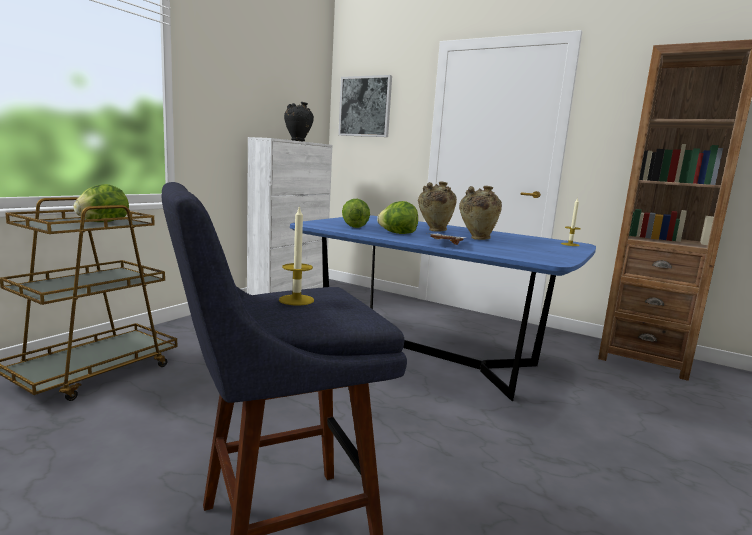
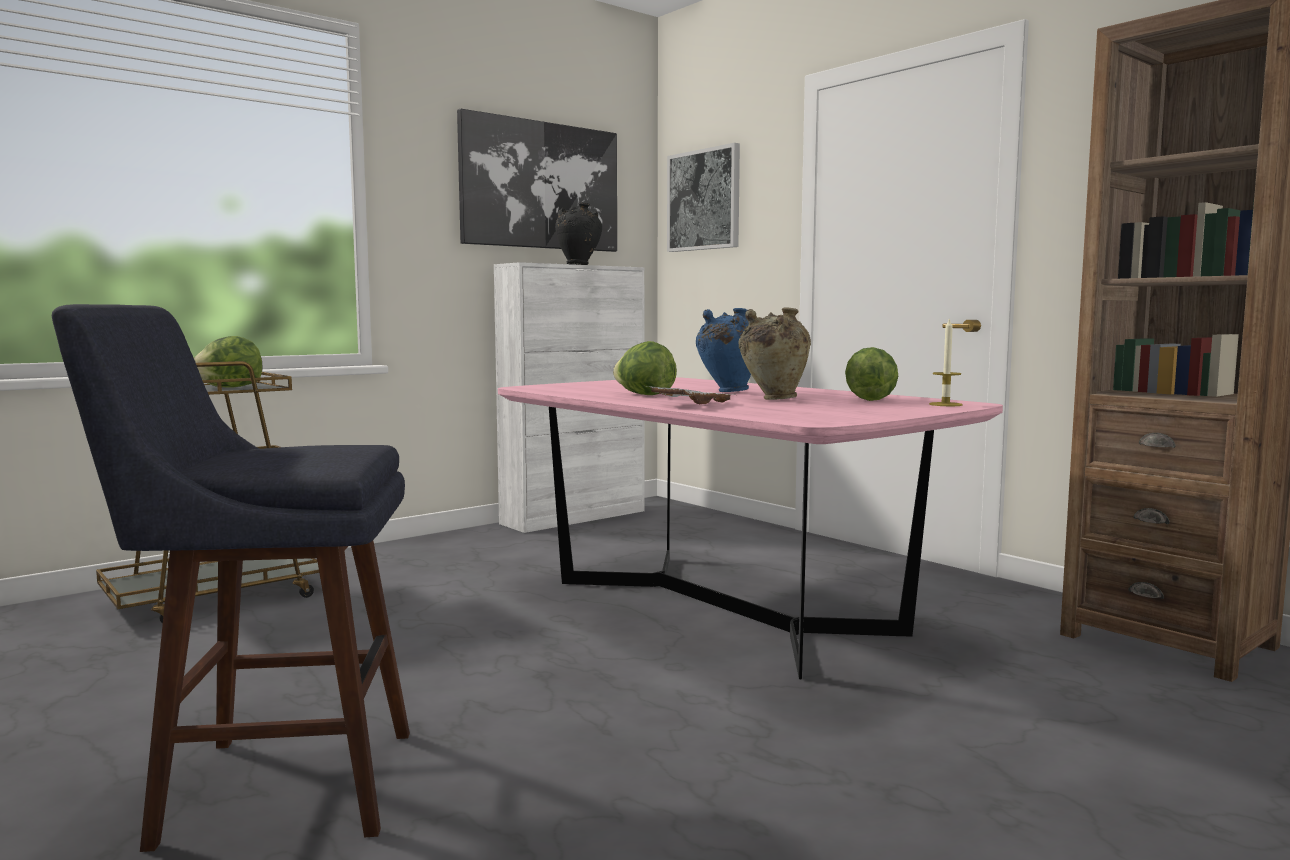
camera: 20 degrees right, 5 degrees down
(273, 87) = (540, 185): none -> picture
(296, 300) = (282, 450): candle -> none
(354, 226) = (596, 389): lettuce -> lettuce (870, 399)
(428, 355) = (721, 608): blue dining table -> pink dining table
(434, 230) = (727, 391): beige vase -> blue vase

